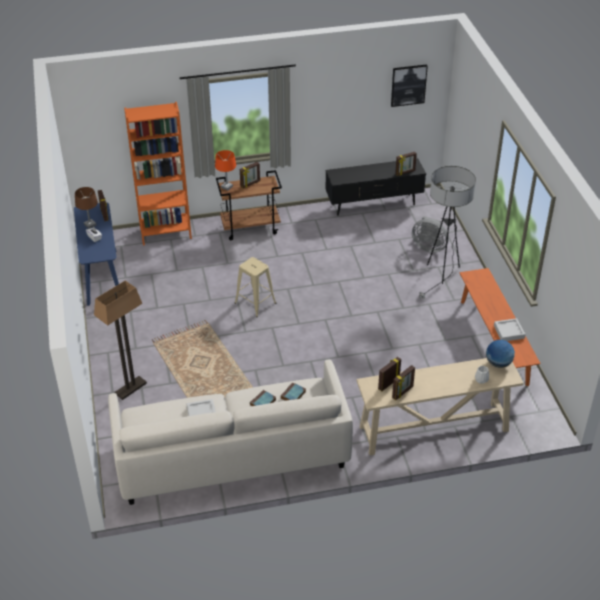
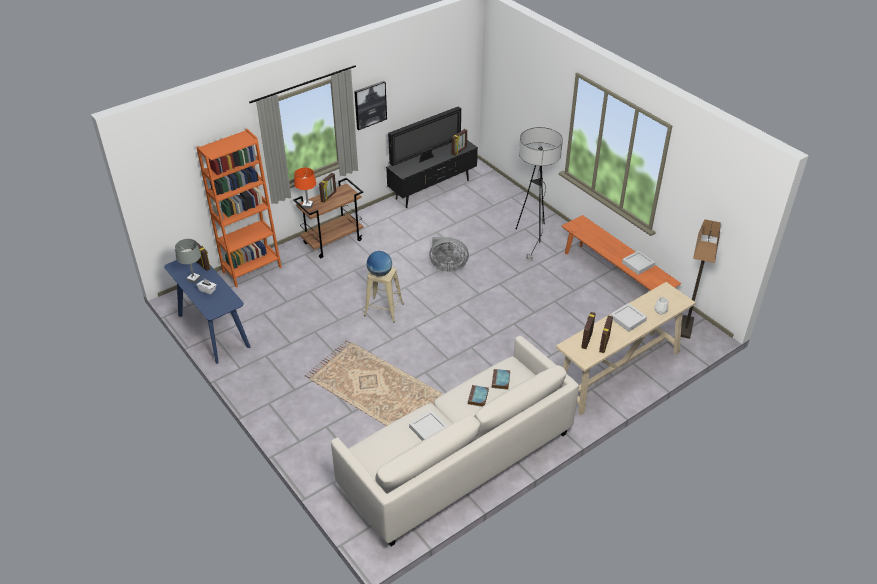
camera: 25 degrees left, 0 degrees up
(90, 225) = (194, 279): brown table lamp -> grey table lamp
(131, 388) = (315, 430): floor lamp -> floor lamp (686, 327)
(368, 171) = (426, 158): none -> television
(408, 85) = (449, 66): picture -> picture (370, 105)
(429, 247) = (505, 214): grey fan -> grey fan (447, 266)
(442, 377) = (627, 319): none -> grey tray
(498, 363) = (664, 292): globe -> globe (379, 273)

